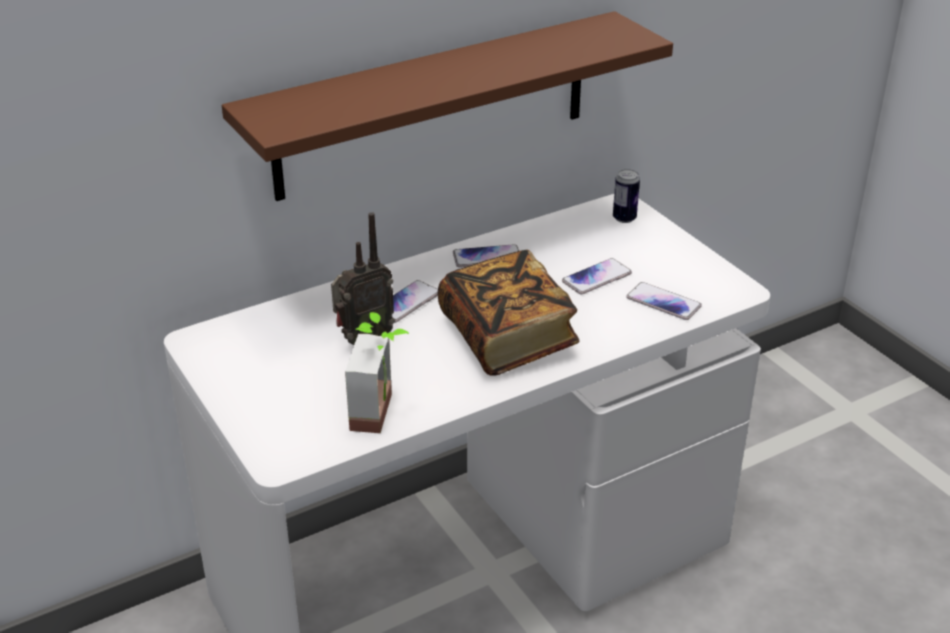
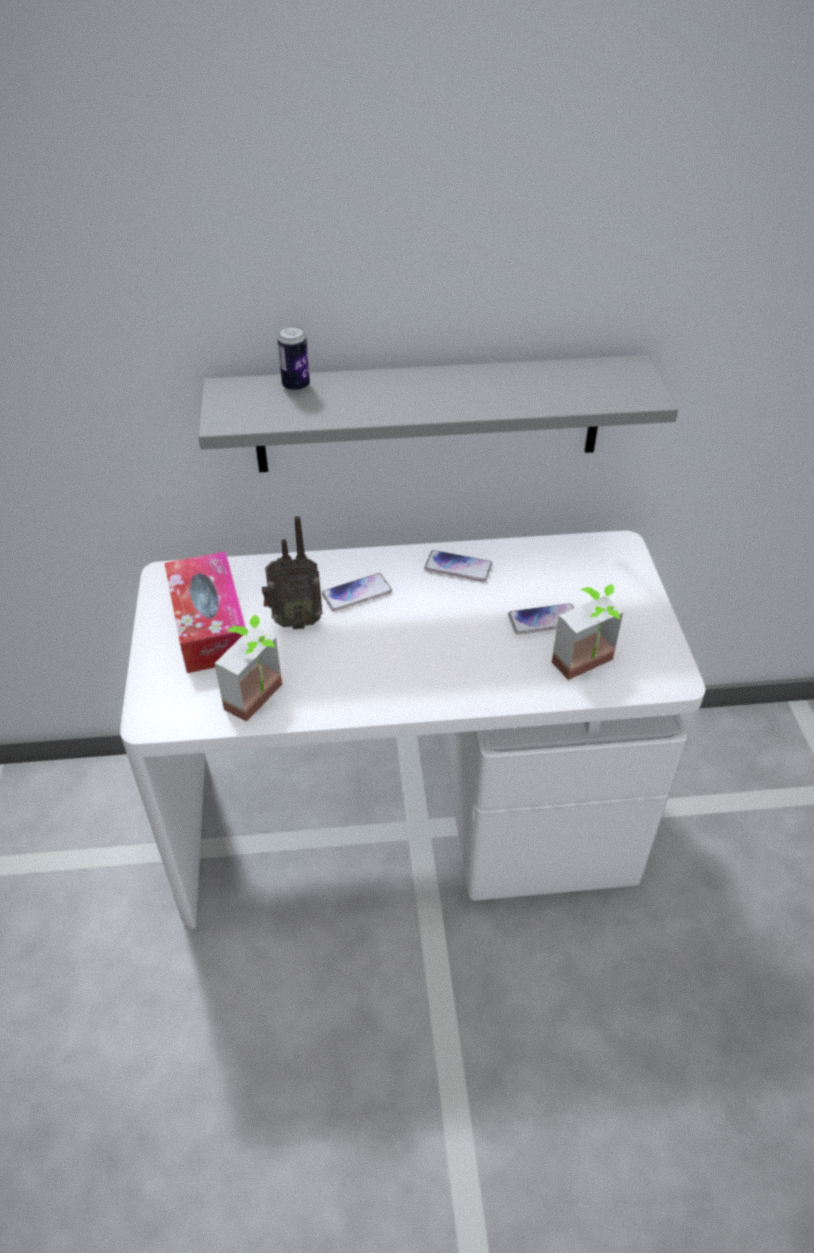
camera: 25 degrees right, 10 degrees up
(277, 367) = (209, 624): none -> tissue box
(433, 106) = (428, 414): brown shelf -> grey shelf
(507, 337) = (419, 659): book -> none
(624, 218) = (614, 561): can -> can (296, 386)
(663, 302) = (589, 668): phone -> potted plant

